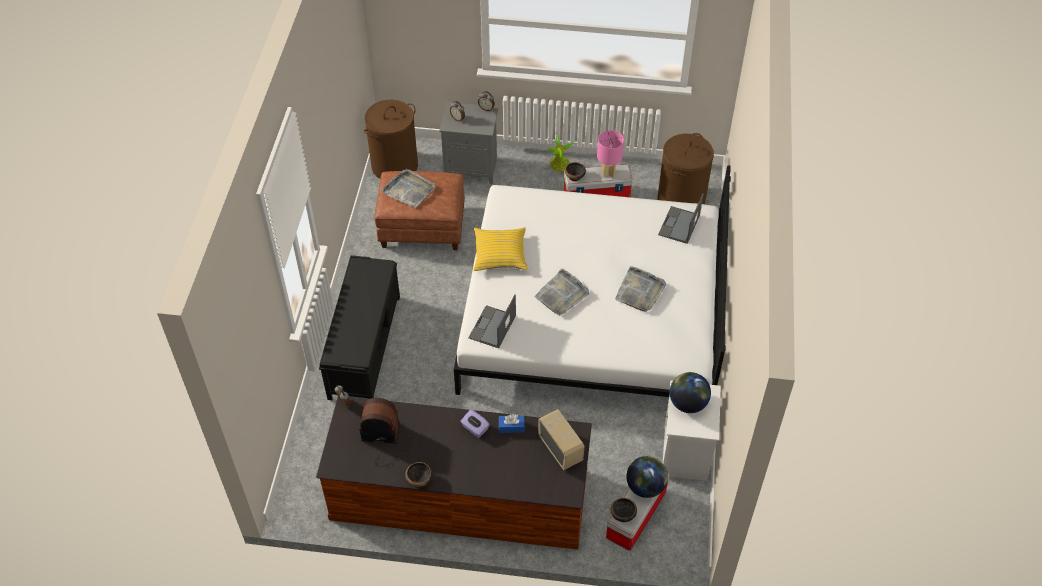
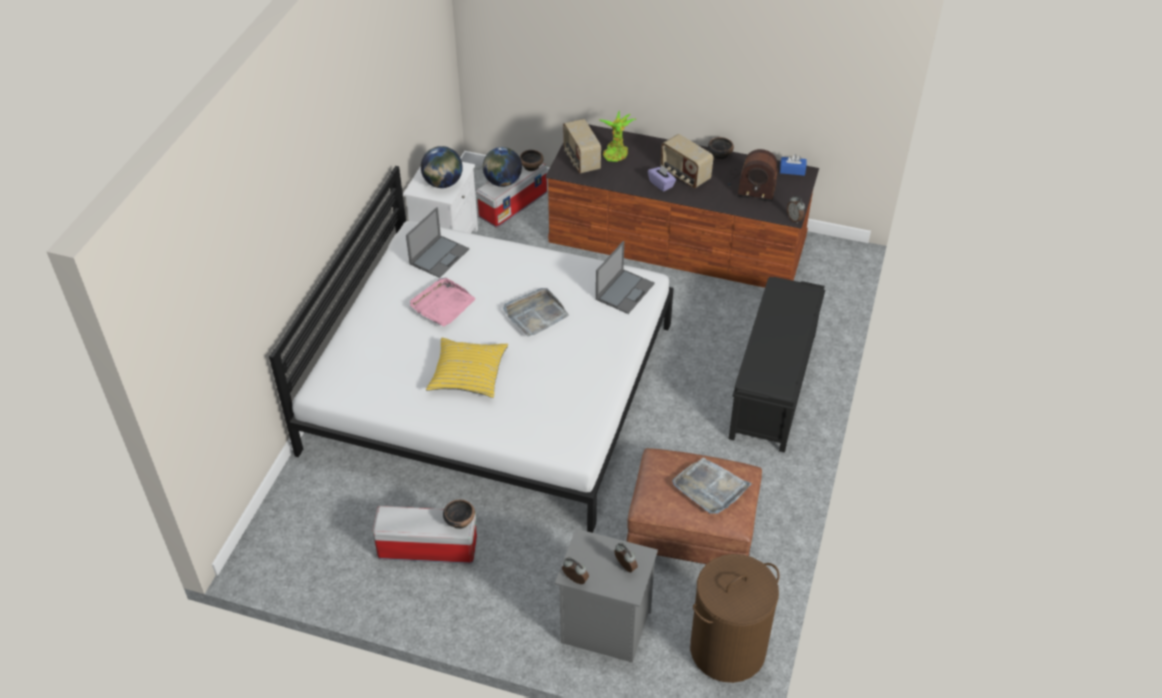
camera: 170 degrees left, 5 degrees down
(453, 444) = (684, 175): none -> radio
(500, 254) = (598, 372): yellow pillow -> yellow pillow (468, 374)
(511, 427) = (625, 181): blue tissue box -> blue tissue box (792, 170)
(559, 166) = (466, 608): potted plant -> potted plant (616, 153)
(608, 173) = (408, 519): pink table lamp -> none
(640, 291) = (442, 304): grey tray -> pink tray
(679, 225) = (357, 377): laptop -> laptop (439, 256)
(680, 200) = (311, 522): brown laundry basket -> none

